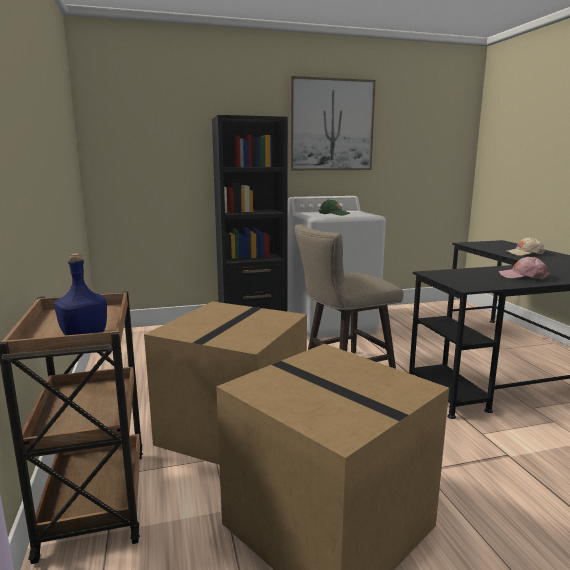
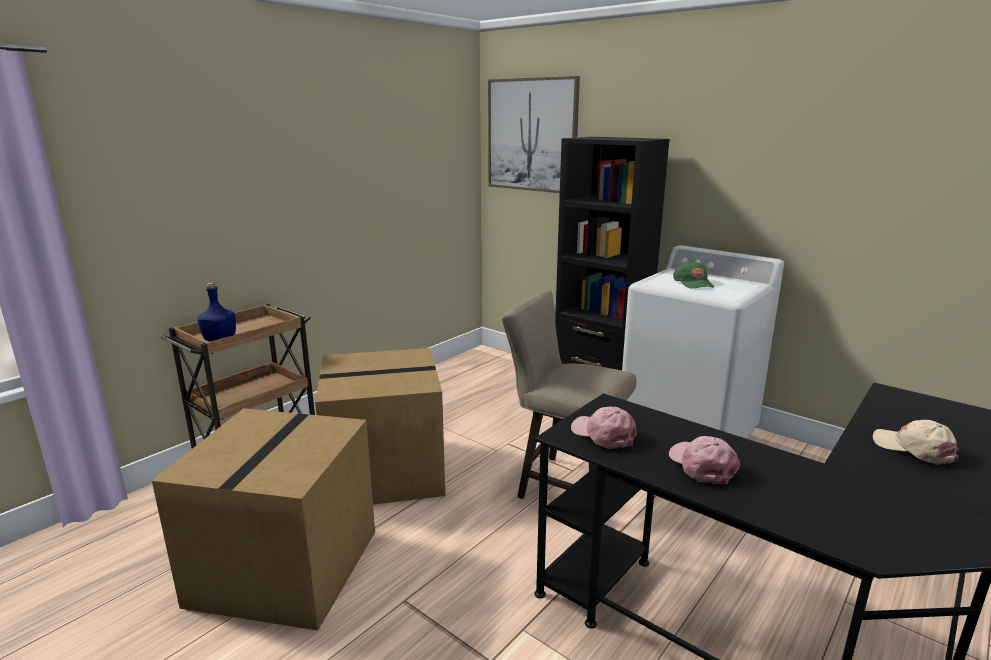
camera: 55 degrees right, 5 degrees up
(331, 125) = (760, 145): picture -> picture (532, 135)
(471, 281) = (603, 434): none -> pink cap

